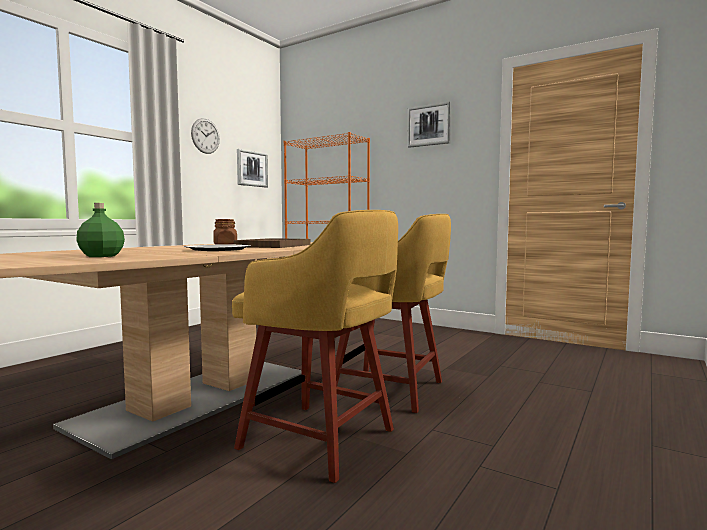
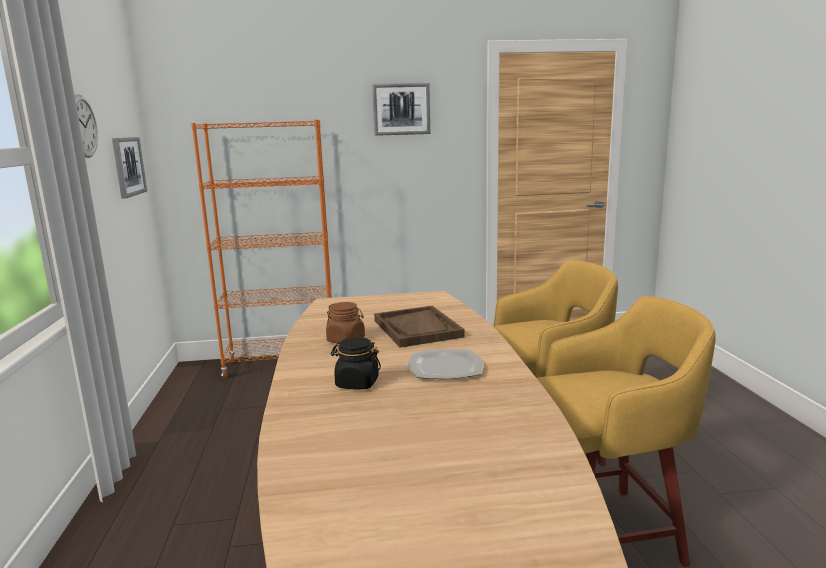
camera: 40 degrees left, 10 degrees up
(101, 256) = (472, 445): green bottle -> none
(162, 248) = (357, 383): none -> black jar

